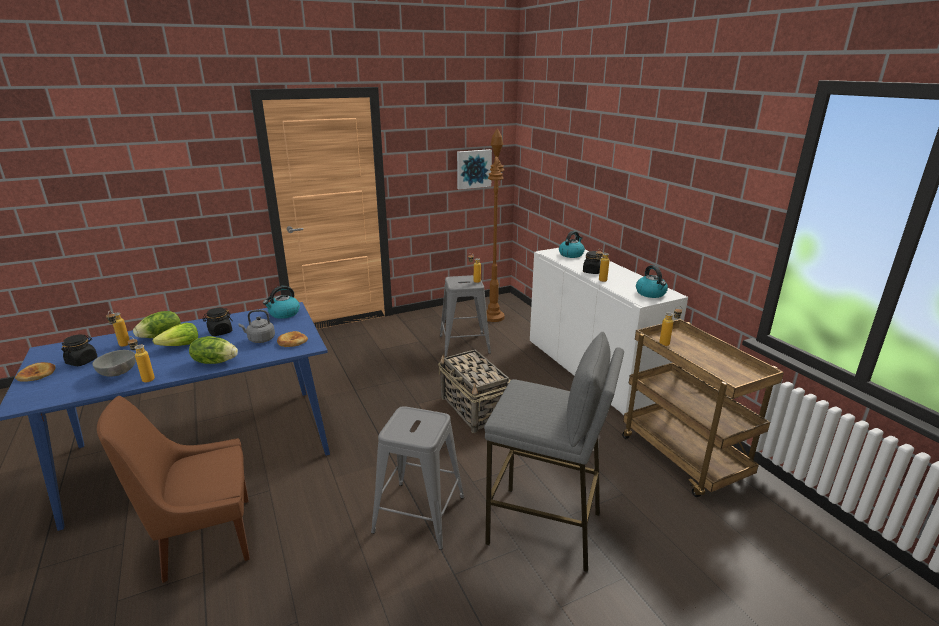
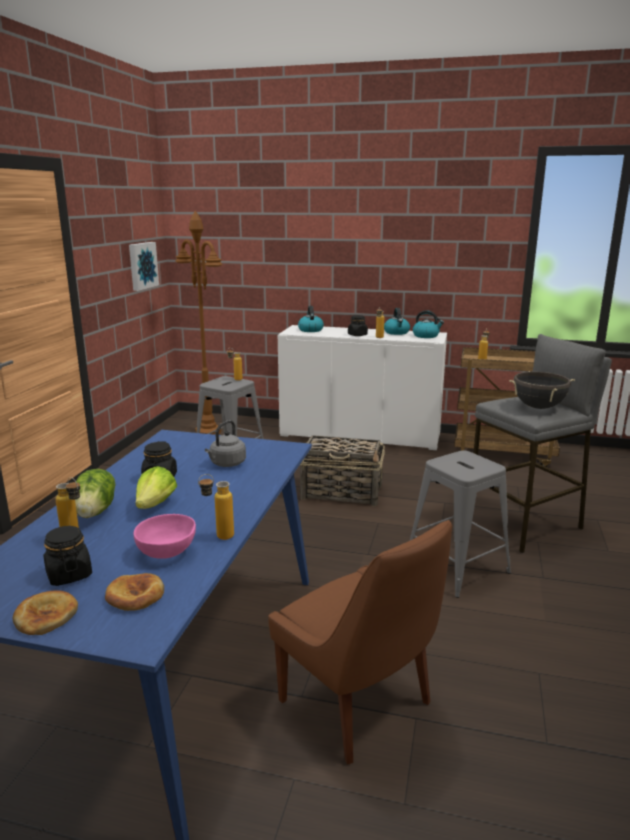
camera: 50 degrees left, 5 degrees down
(118, 373) = (168, 553): grey bowl -> pink bowl
(203, 539) = (359, 705): brown chair -> brown chair turned 60 degrees counterclockwise
(215, 361) = (242, 493): lettuce -> none
(284, 314) = (178, 442): kettle -> kettle (397, 332)
(292, 341) = (263, 452): bread -> bread (135, 596)
(536, 409) = (538, 407): none -> black cooking pot

